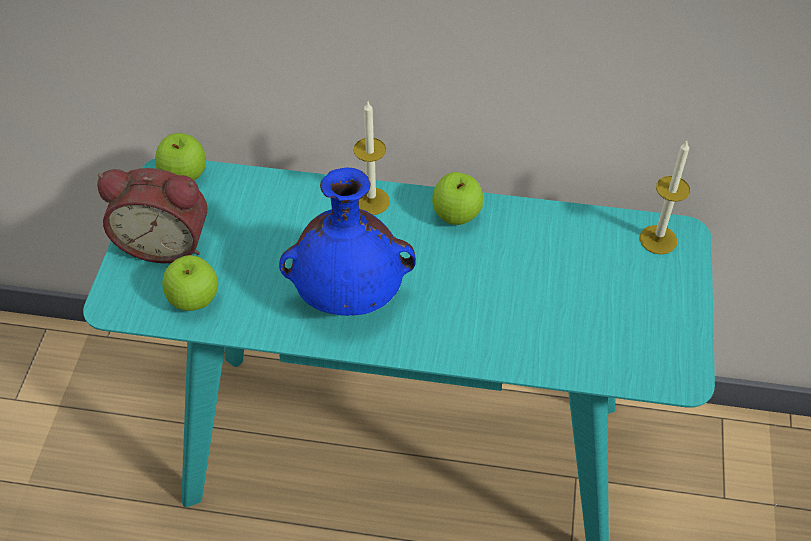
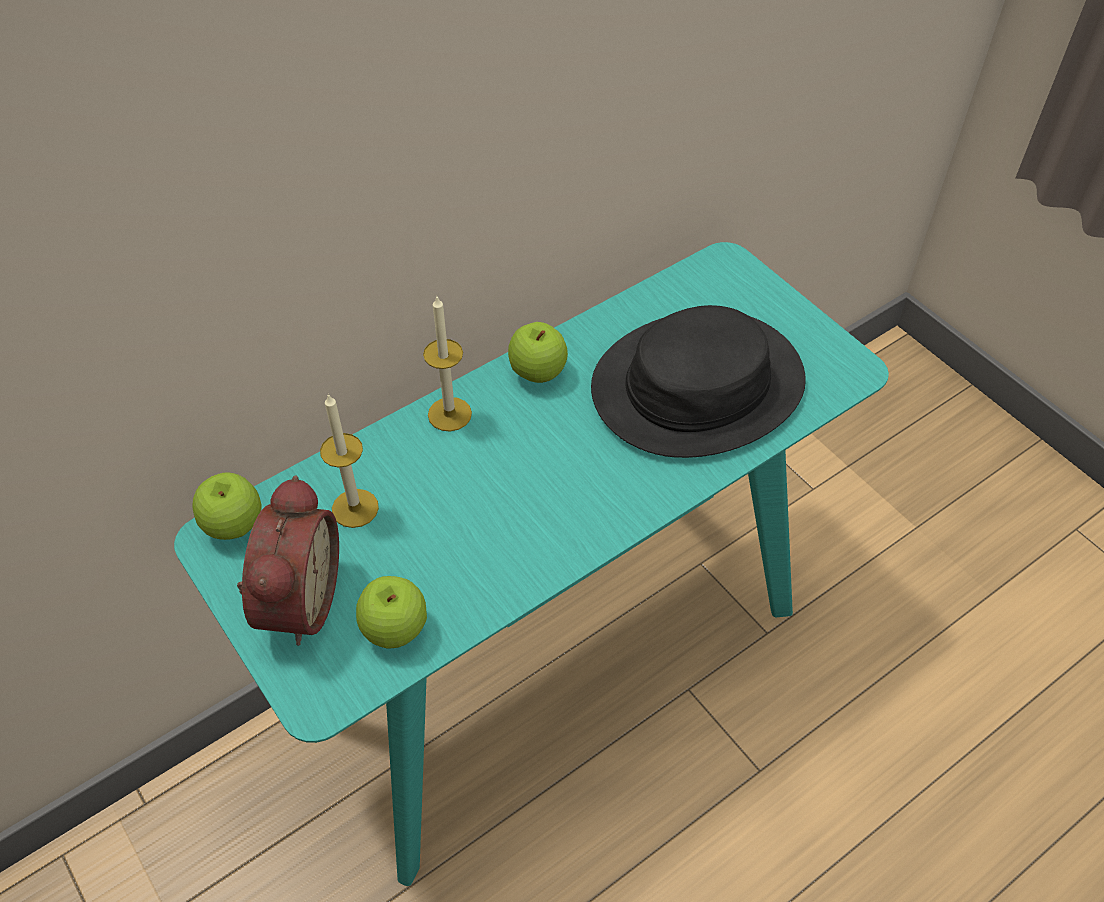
camera: 45 degrees left, 0 degrees up
(165, 241) = (295, 600): alarm clock -> alarm clock turned 45 degrees counterclockwise
(351, 297) = (536, 509): blue vase -> none
(551, 301) = (697, 385): none -> black hat
(658, 239) = (713, 278): candle -> candle (355, 508)

